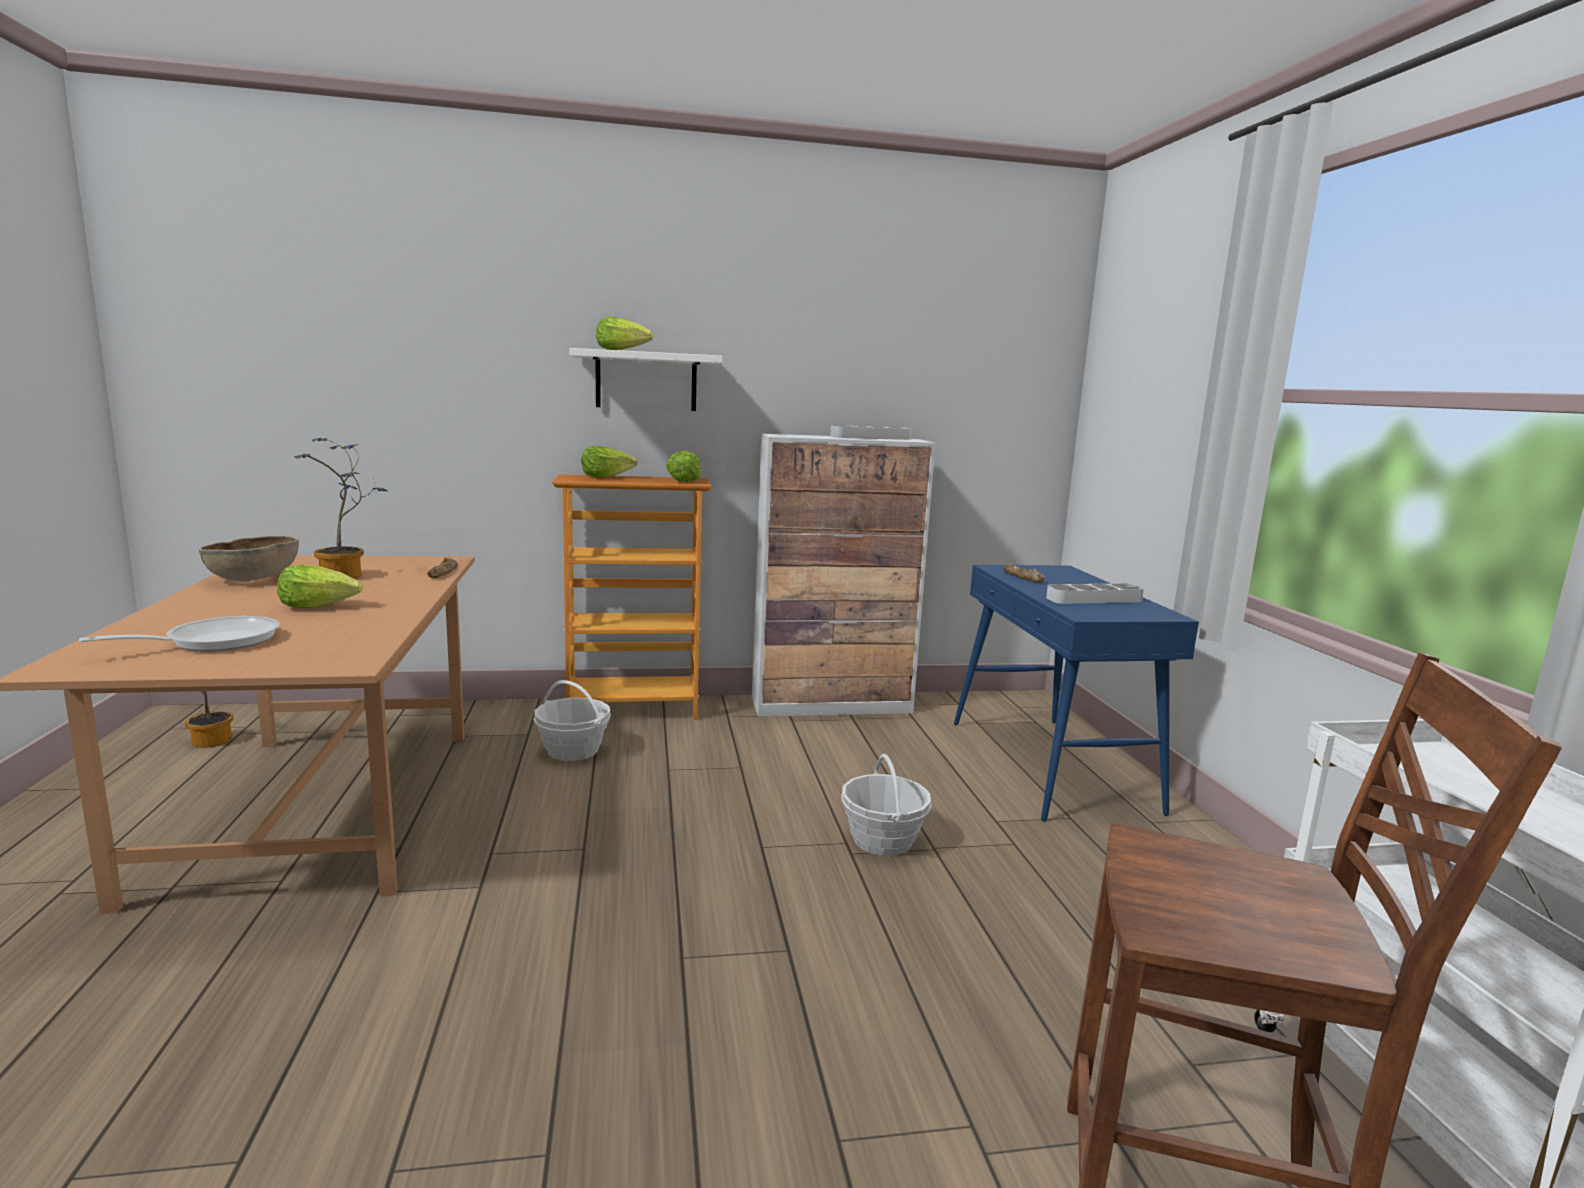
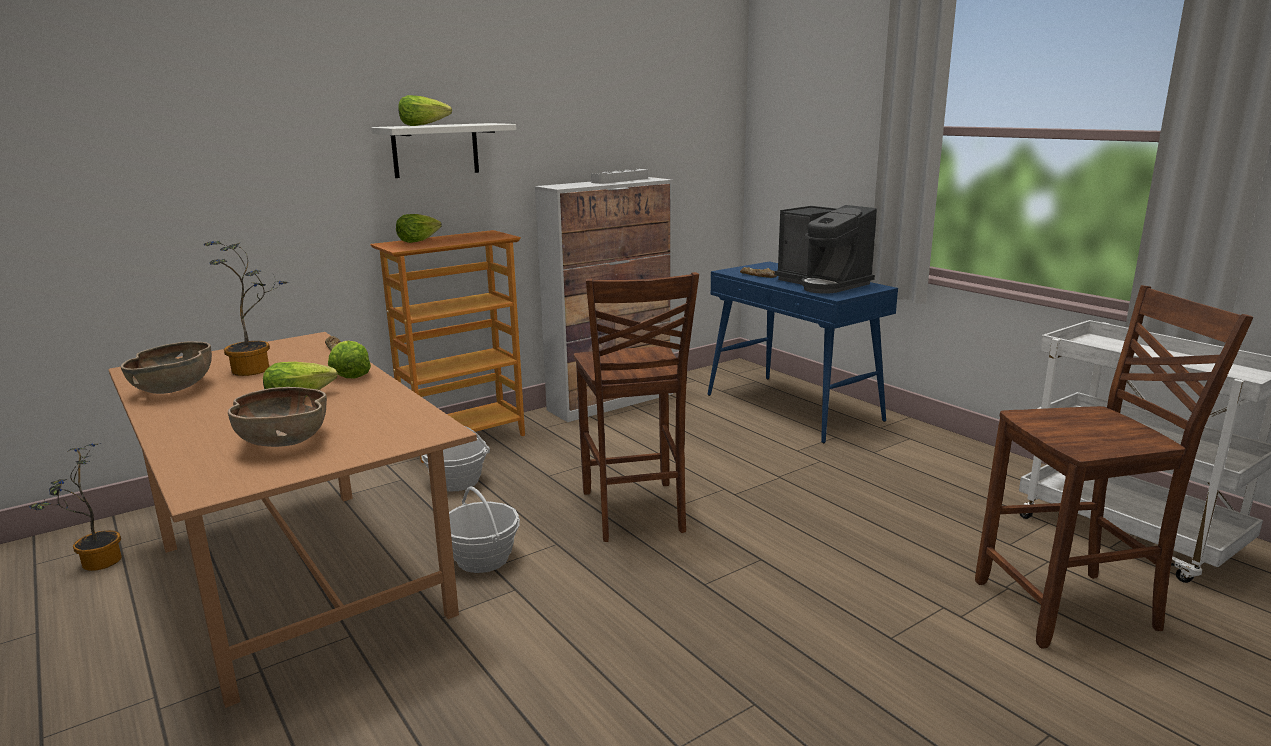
camera: 25 degrees left, 5 degrees up
(213, 641) = (283, 442): frying pan -> brown bowl
(684, 481) = (488, 235): lettuce -> lettuce (349, 374)
(706, 839) = (634, 513): none -> brown chair
(882, 840) = (744, 481): basket -> basket (483, 559)
(1094, 599) = (823, 283): grey tray -> coffee machine

